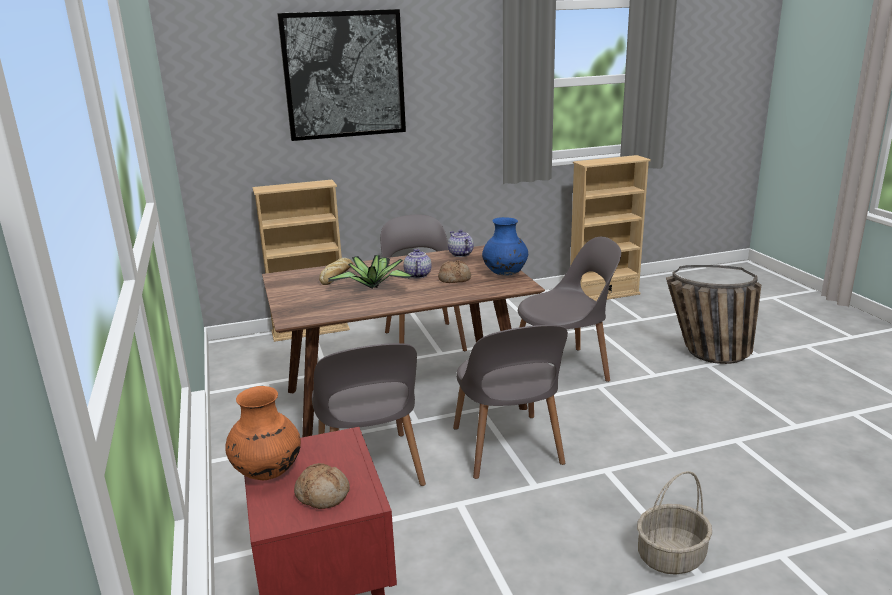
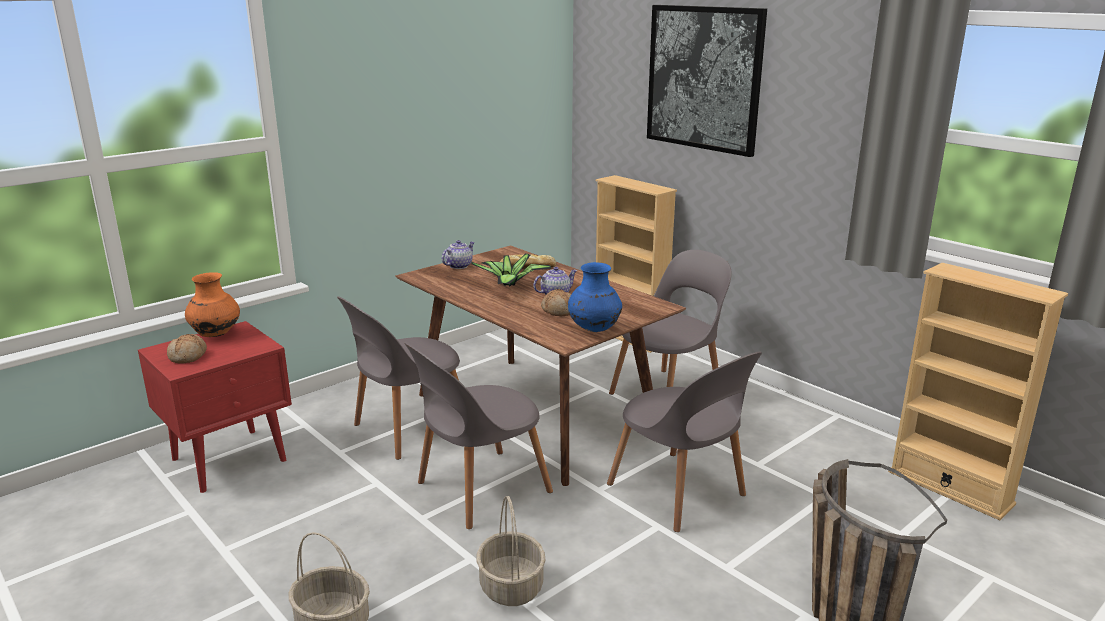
camera: 65 degrees right, 0 degrees up
(460, 254) = (636, 300): teapot -> teapot (458, 266)
(648, 458) = (510, 586): none -> basket

